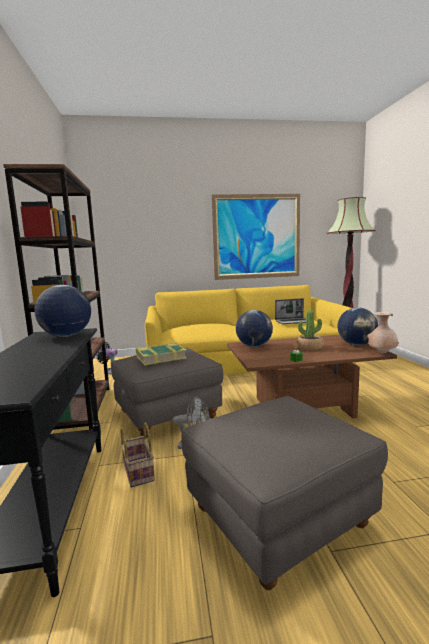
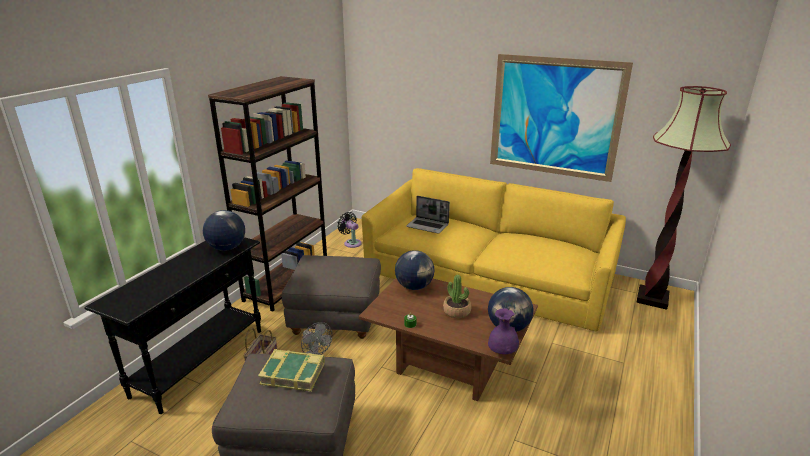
camera: 35 degrees right, 15 degrees up
(160, 358) = (323, 271): book -> book (293, 373)
(293, 321) = (541, 254): laptop -> laptop (428, 226)
(382, 353) = (502, 352): beige vase -> purple vase

